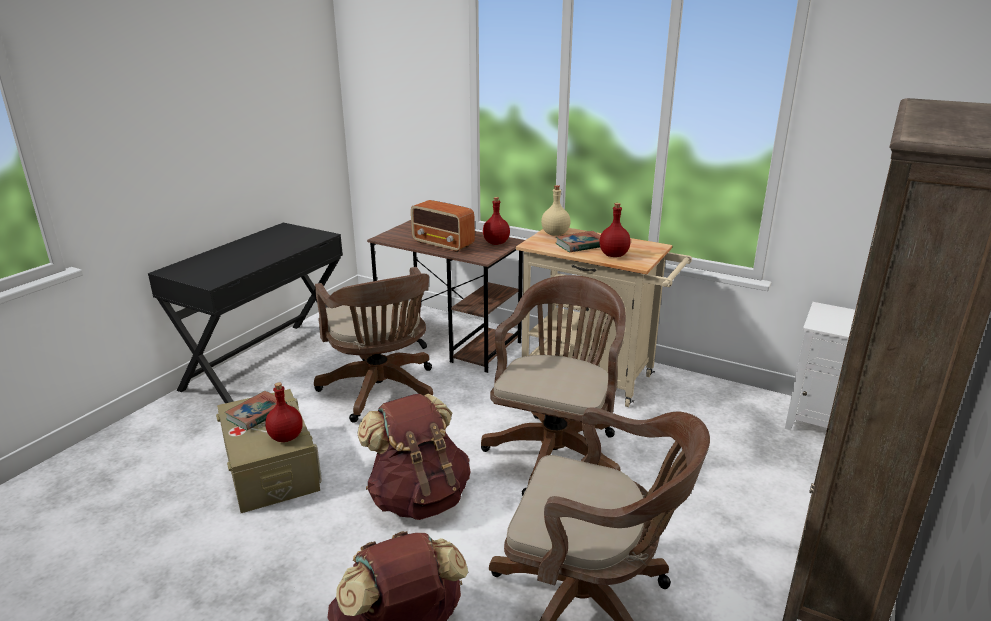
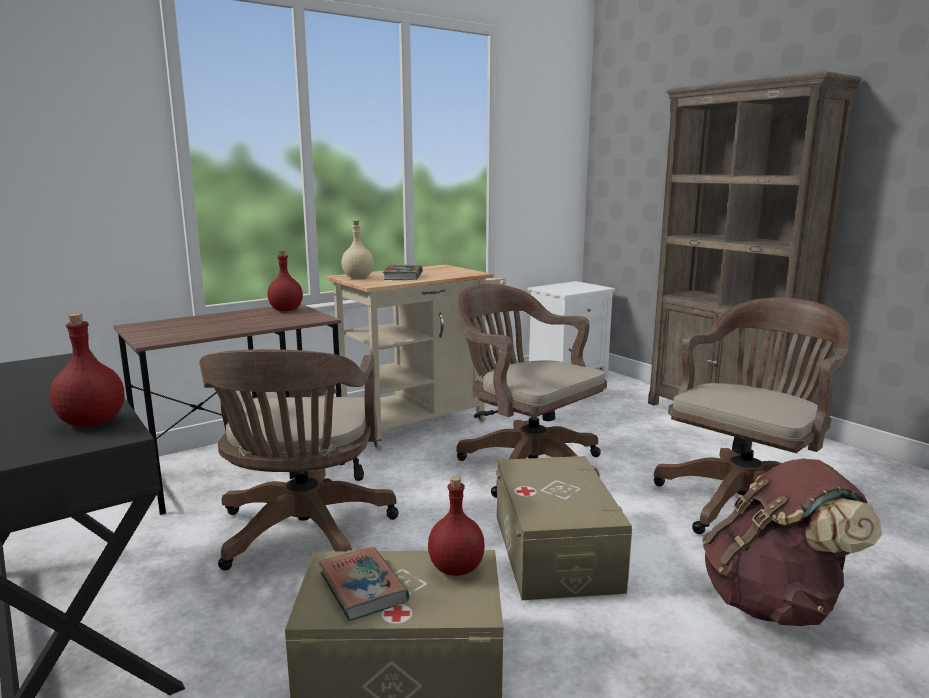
camera: 65 degrees left, 10 degrees down
(381, 392) = (302, 535): brown office chair -> brown office chair turned 90 degrees clockwise
(419, 498) = (555, 551): brown backpack -> beige storage box
(443, 244) = (243, 324): radio -> none
(613, 255) = (443, 274): red bottle -> red bottle (90, 423)

